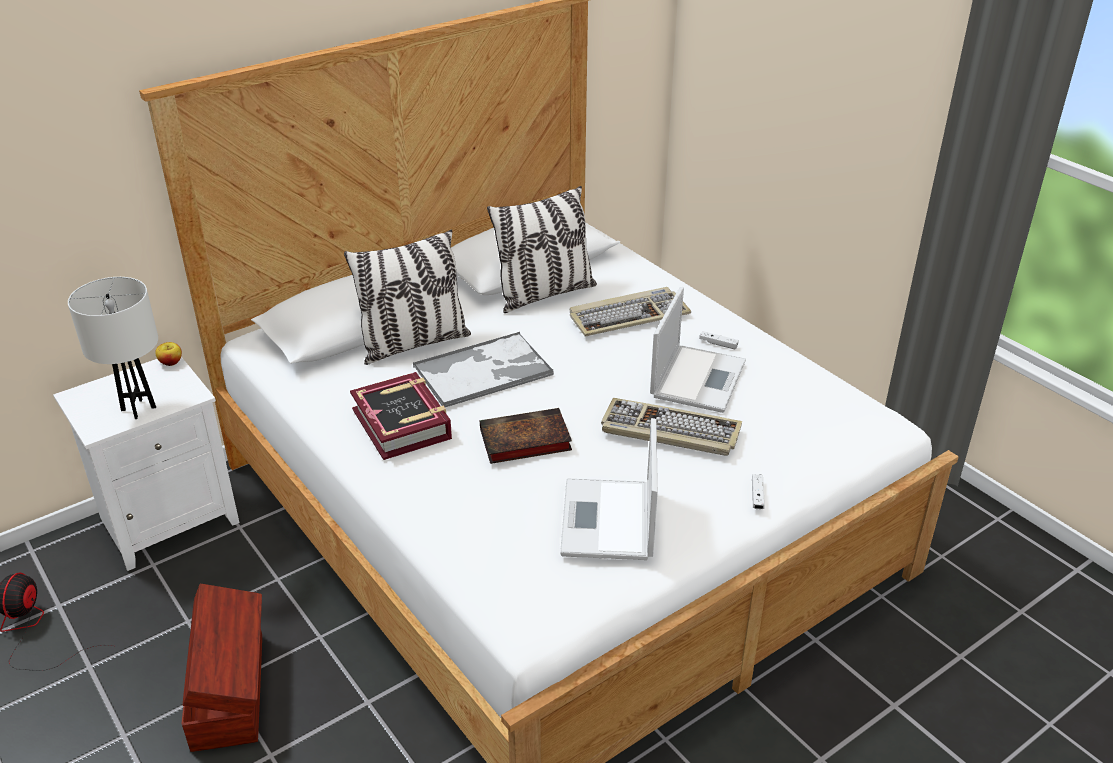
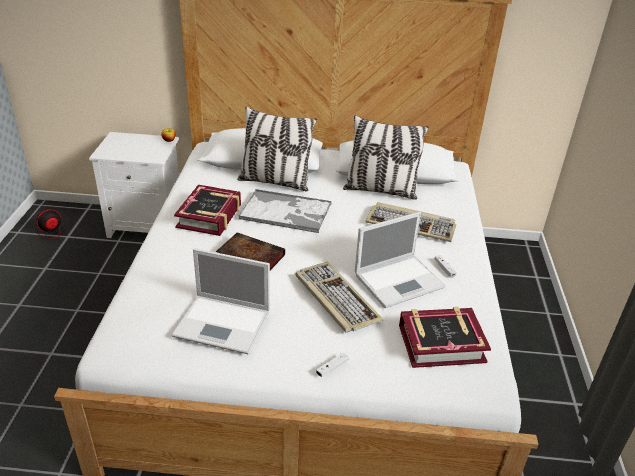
camera: 40 degrees right, 0 degrees up
(139, 408) = (128, 153): white table lamp -> none
(230, 689) = (75, 313): brown storage box -> none
(608, 521) = (224, 324): laptop -> laptop turned 120 degrees counterclockwise
(810, 414) = (441, 343): none -> book

